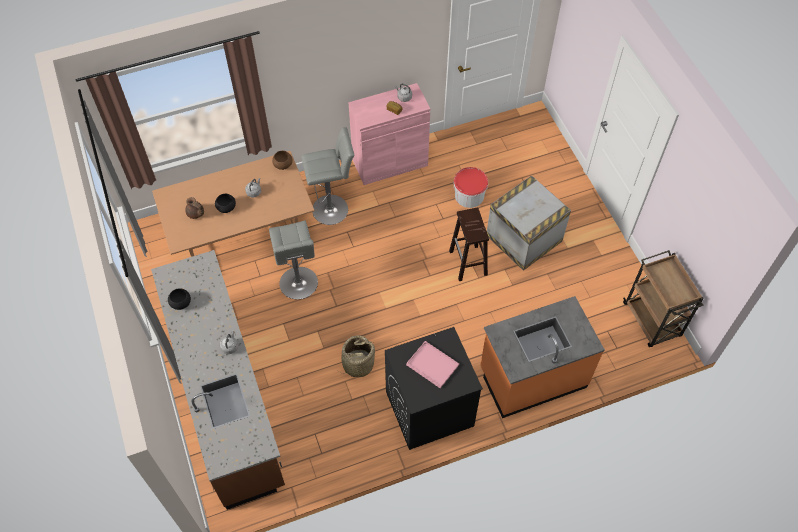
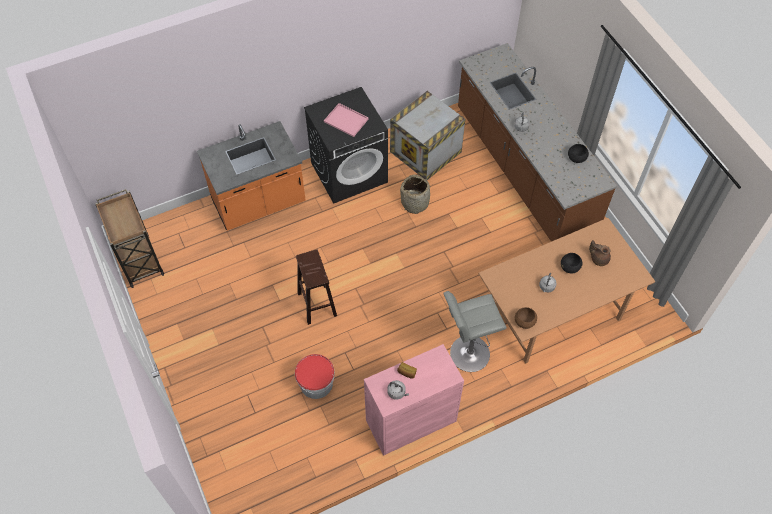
camera: 175 degrees right, 0 degrees up
(299, 285) = (484, 268): grey stool -> none
(523, 237) = (258, 337): crate -> crate (426, 152)

